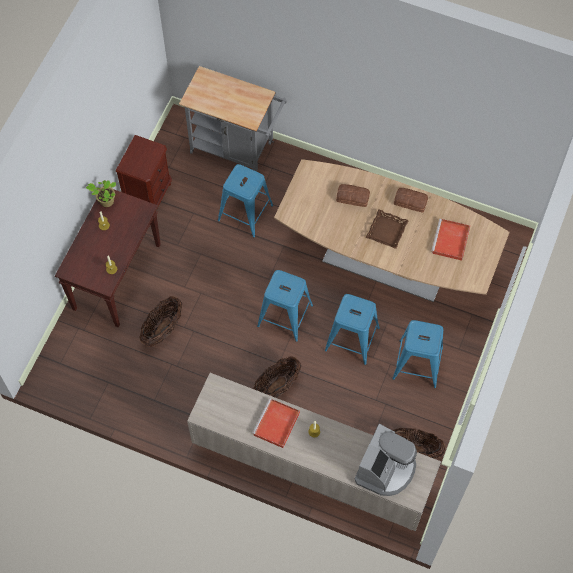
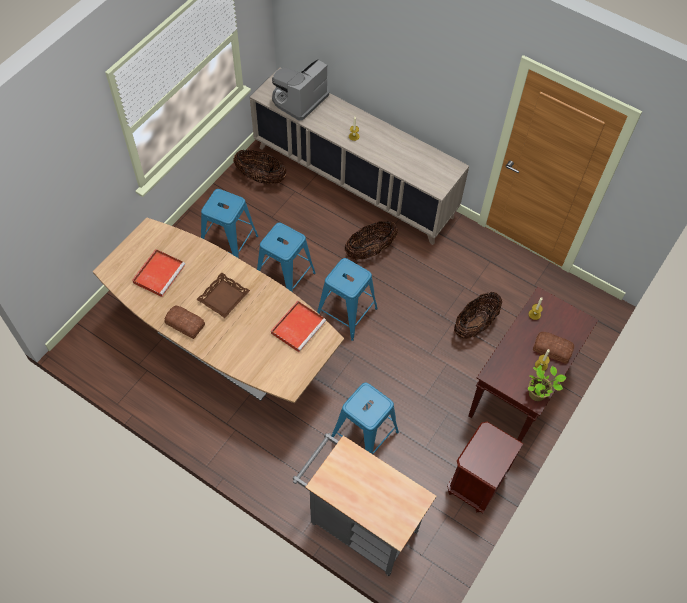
camera: 170 degrees left, 5 degrees down
(276, 425) = (387, 147): red tray -> red tray (298, 326)
(353, 198) = (248, 341): bread -> bread (552, 348)

